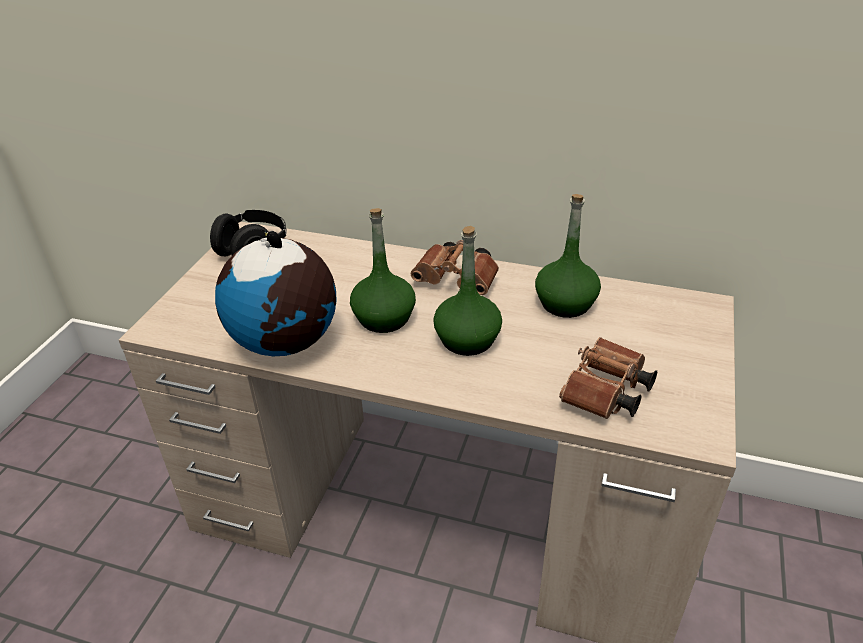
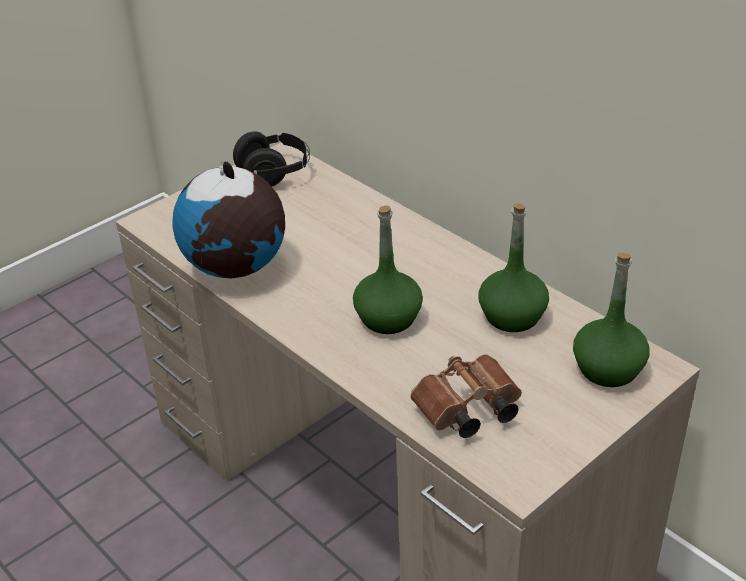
camera: 30 degrees right, 0 degrees up
(384, 318) = (333, 273): green bottle -> green bottle (607, 368)
(458, 281) = (430, 261): brown binoculars -> none

